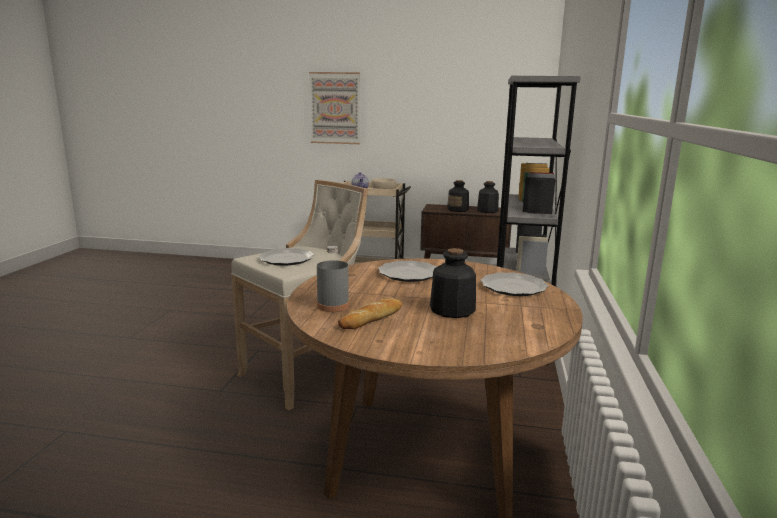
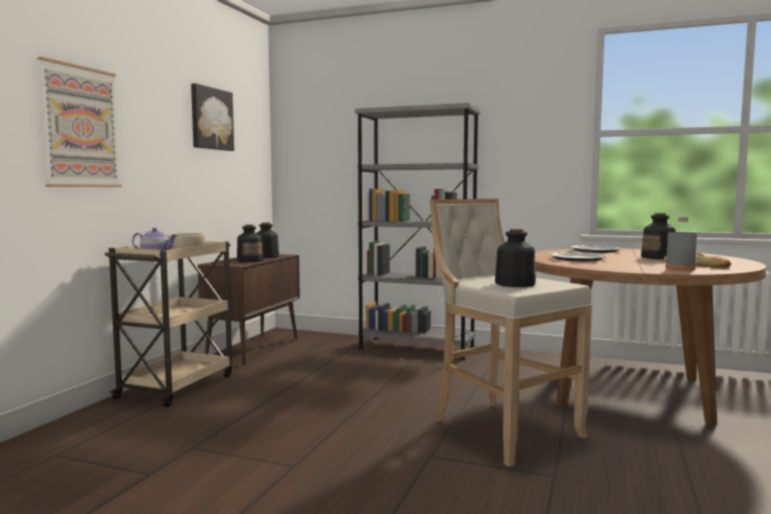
camera: 80 degrees left, 10 degrees down
(286, 259) = (514, 284): plate -> bottle
(458, 91) = (210, 119): none -> picture

